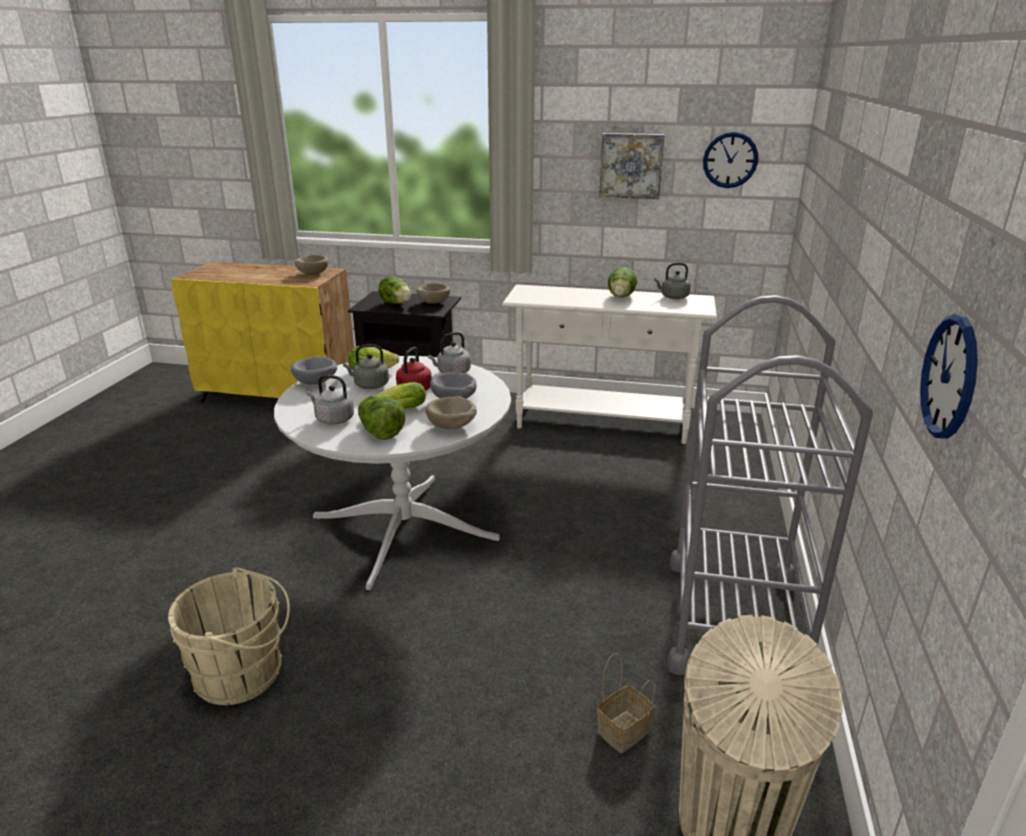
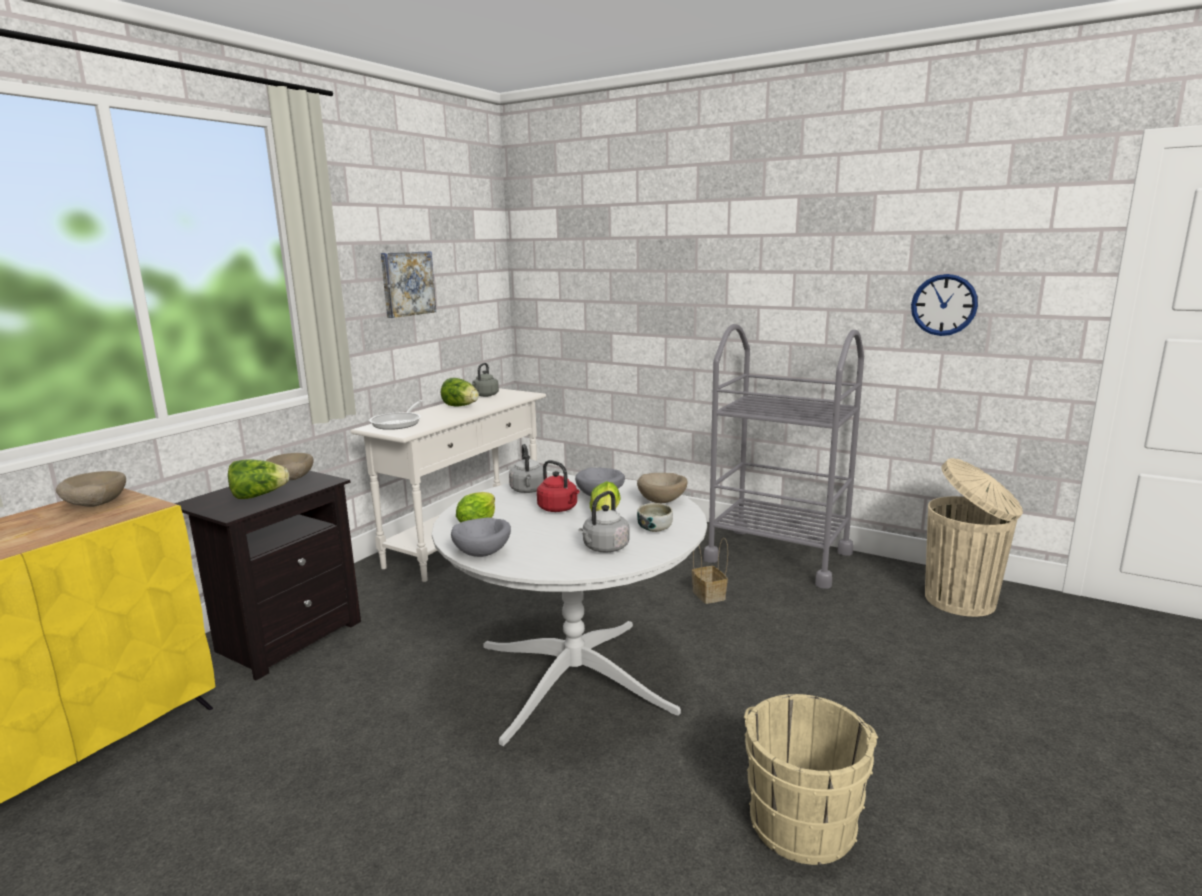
camera: 70 degrees left, 10 degrees down
(369, 385) = (523, 527): grey kettle -> none
(380, 432) = (654, 529): lettuce -> bowl
(545, 291) = (399, 423): none -> frying pan
(623, 733) = (887, 617): basket -> basket (710, 595)
(730, 160) = (470, 271): wall clock -> none

